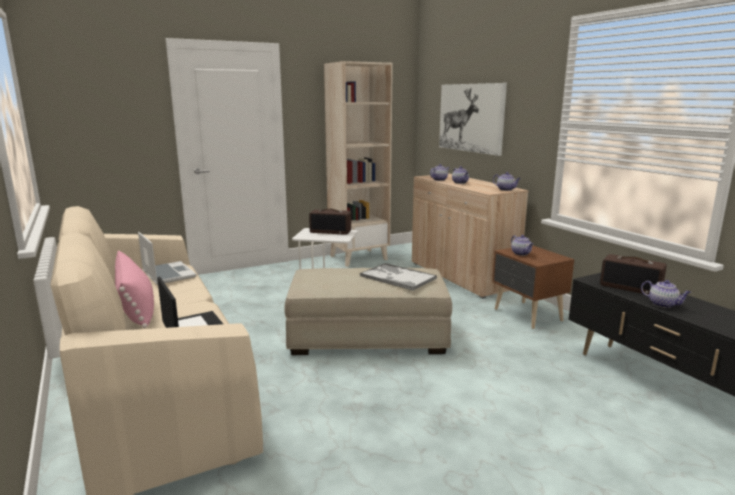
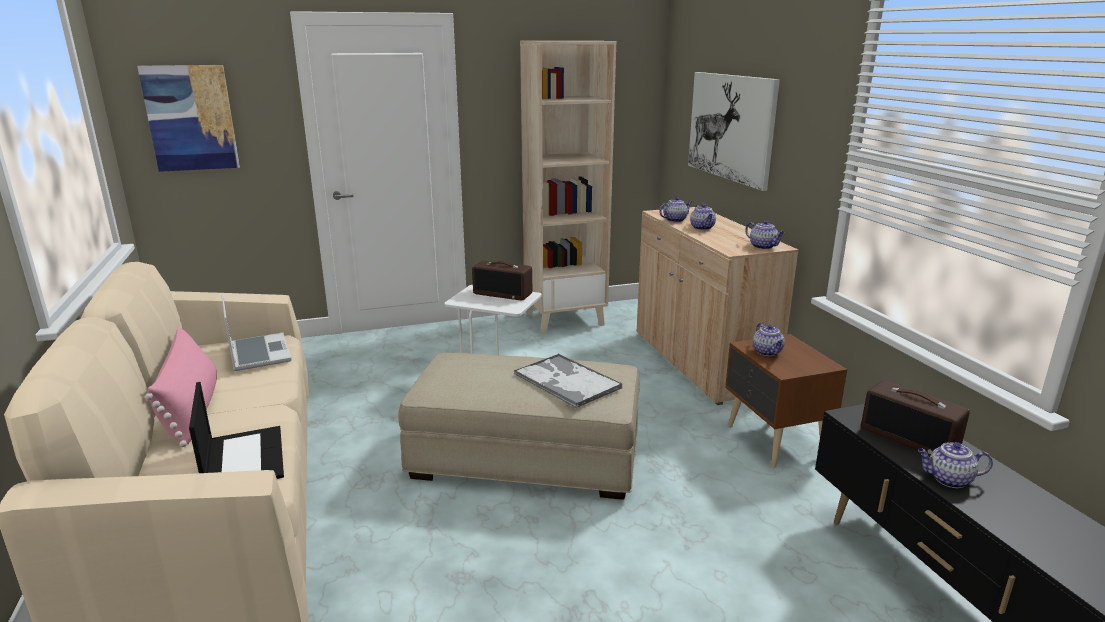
camera: 10 degrees right, 5 degrees up
(90, 113) = (191, 118): none -> picture
(663, 304) = (948, 480): teapot -> teapot turned 135 degrees clockwise

